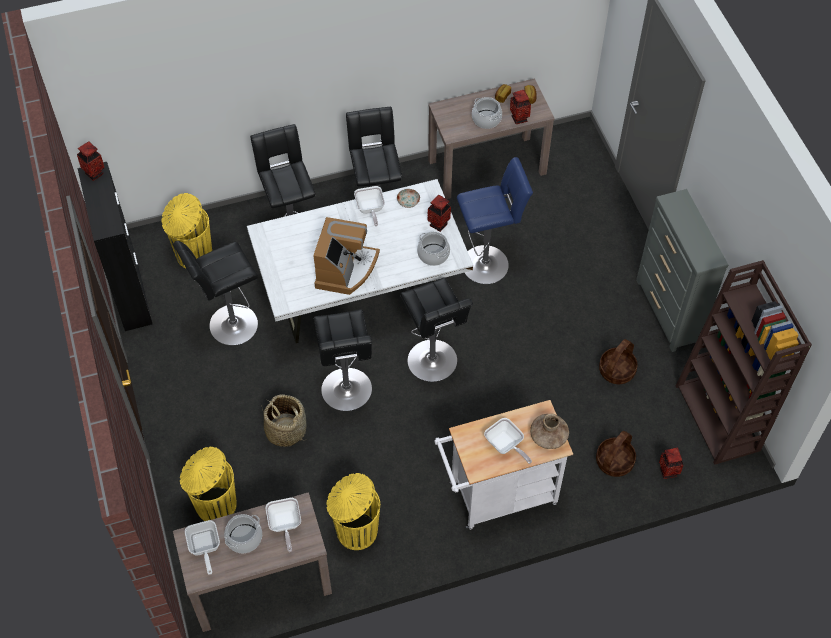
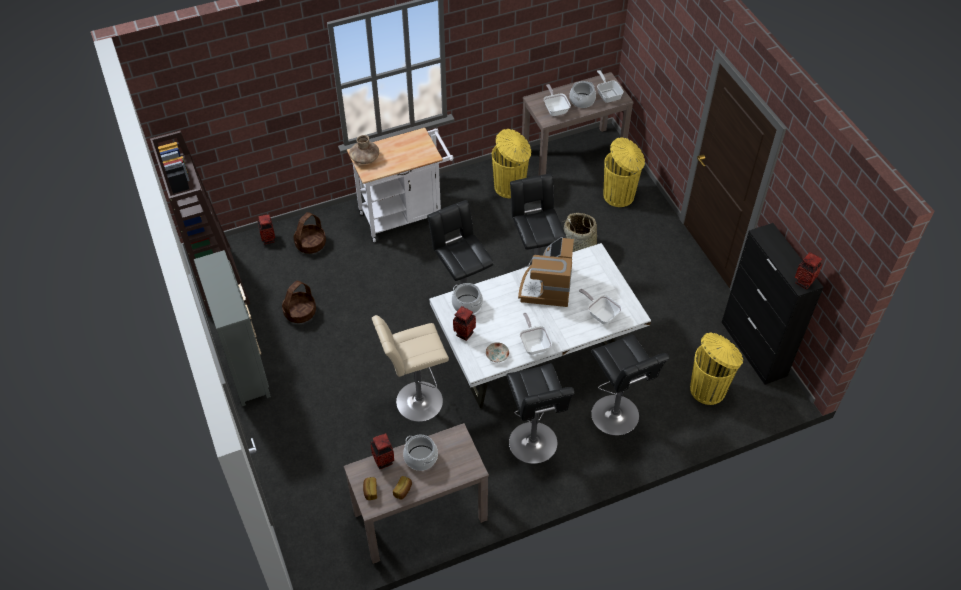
camera: 175 degrees right, 5 degrees down
(230, 326) = (650, 325): black stool -> none
(488, 263) = (416, 402): blue stool -> beige stool
(505, 446) = (398, 150): frying pan -> frying pan (601, 314)

